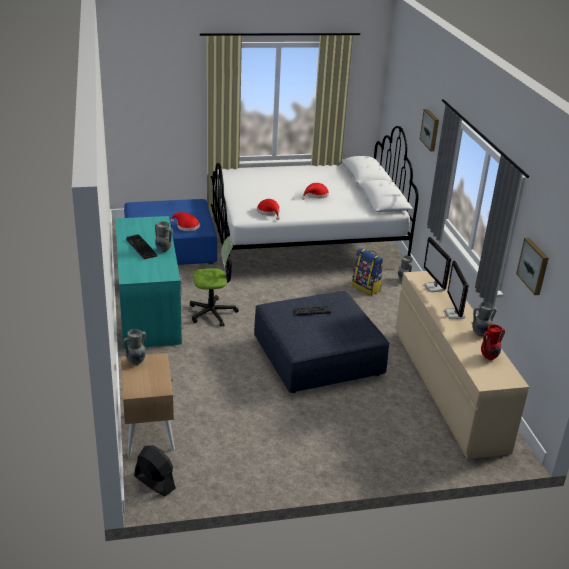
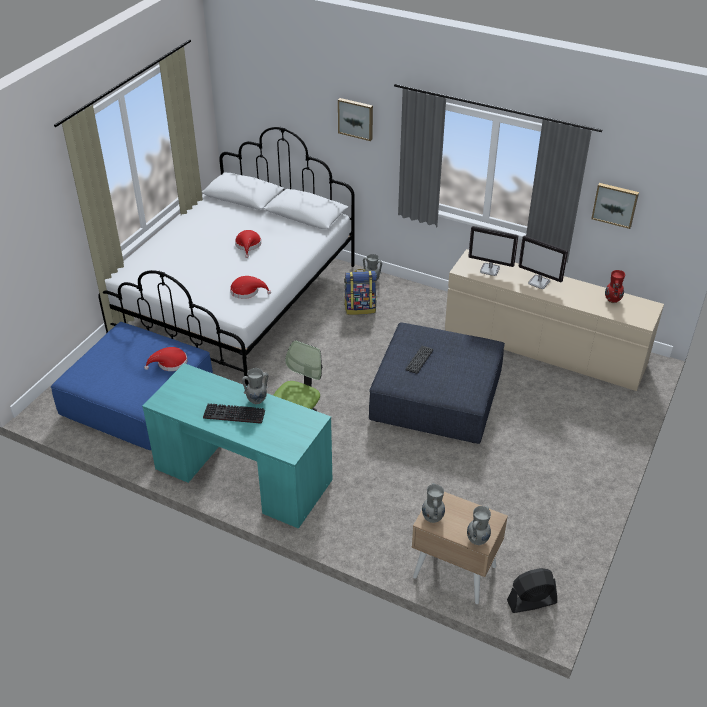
camera: 50 degrees left, 10 degrees up
(480, 333) = (577, 286): grey vase -> grey vase (478, 540)

